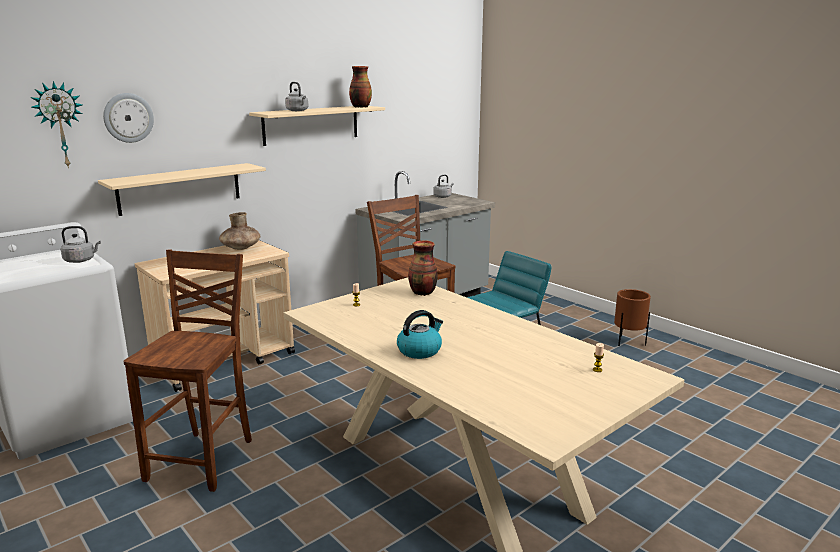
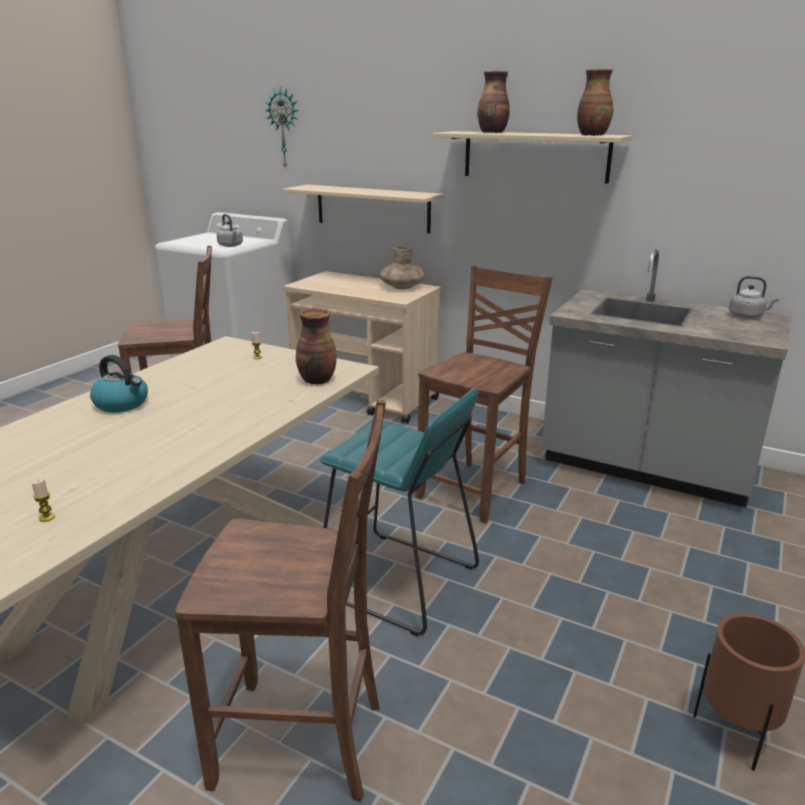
camera: 70 degrees right, 5 degrees up
(128, 117) = (334, 126): wall clock -> none
(298, 111) = (492, 132): grey kettle -> vase
(621, 439) = (303, 743): none -> brown chair

